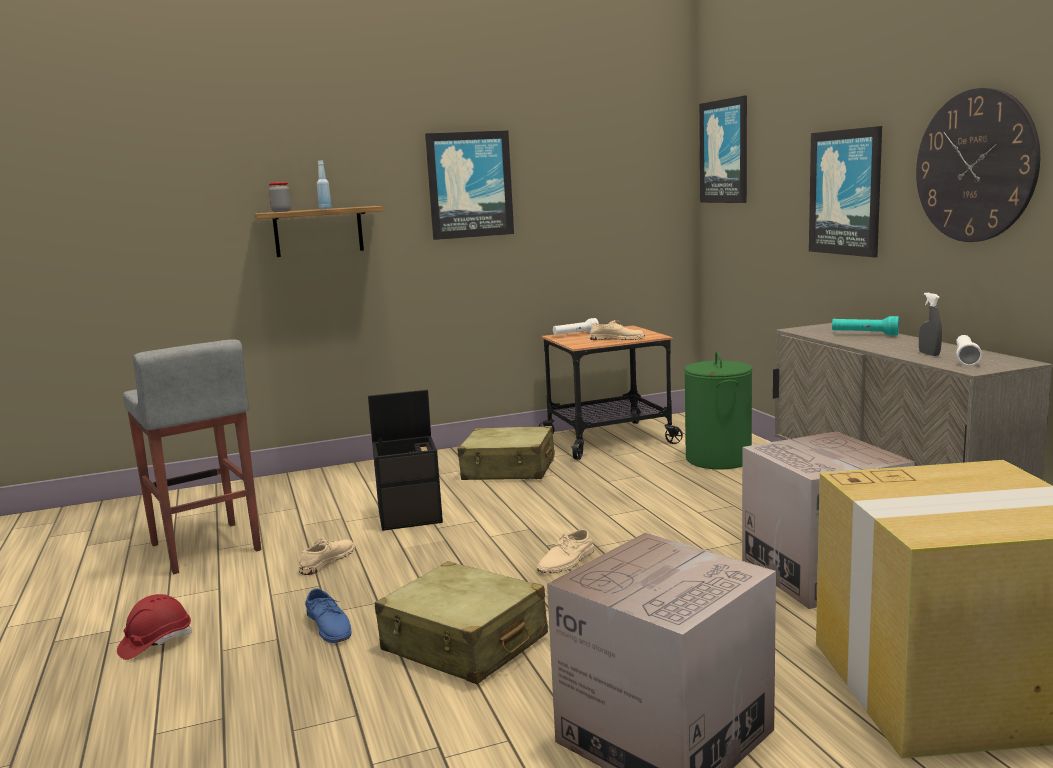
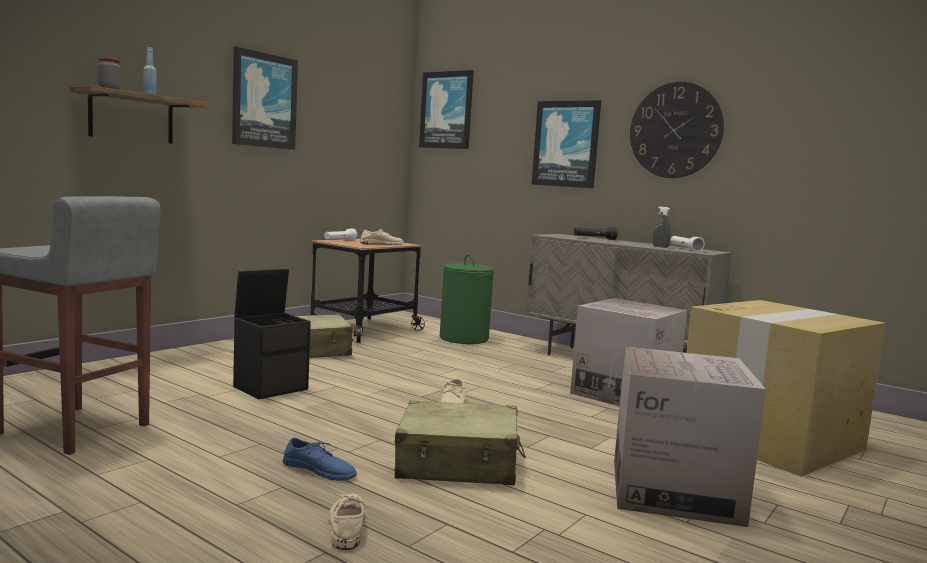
camera: 35 degrees left, 5 degrees down
(155, 643) = (145, 511): red hard hat -> none
(327, 560) = (237, 425): beige shoe -> beige shoe (346, 525)
(864, 334) = (594, 238): turquoise flashlight -> black flashlight

